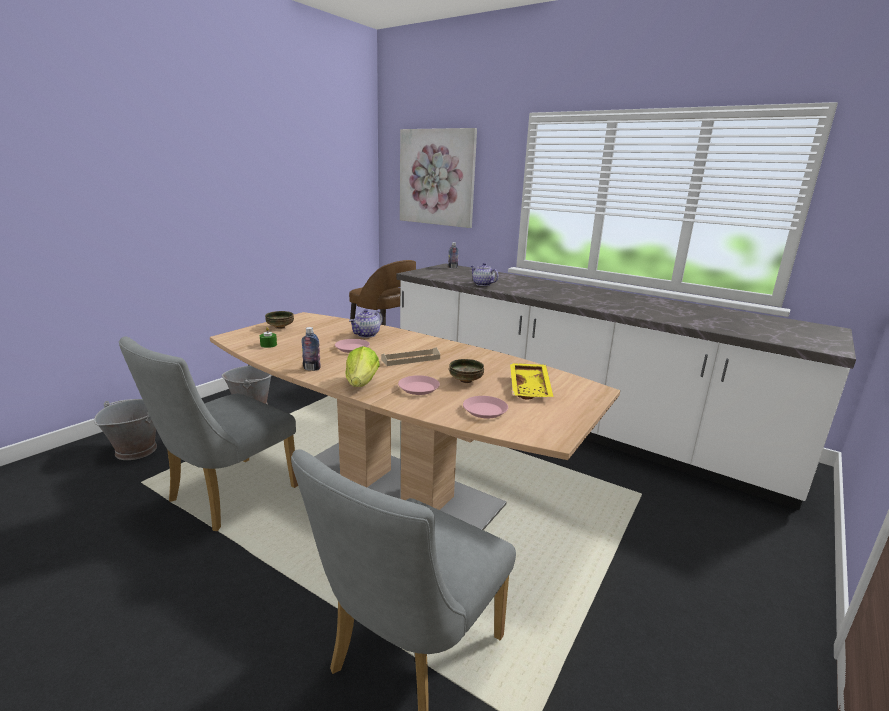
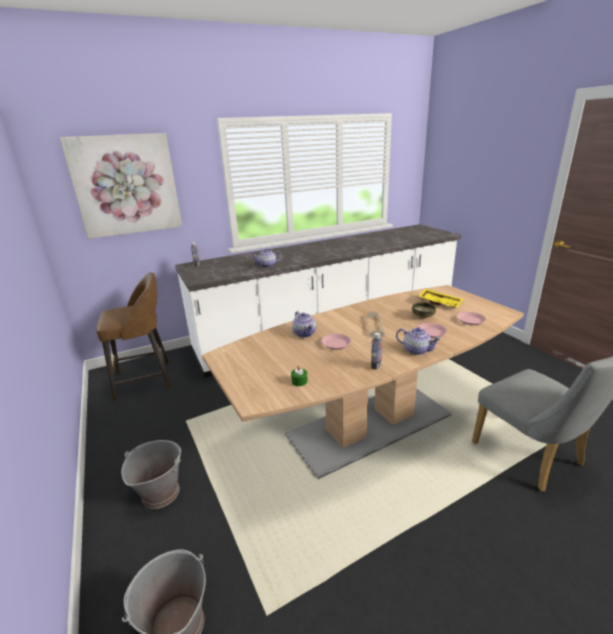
camera: 60 degrees left, 5 degrees up
(225, 497) = (335, 532): grey chair -> none
(280, 327) = (246, 371): bowl -> none
(361, 384) = (417, 350): lettuce -> teapot

